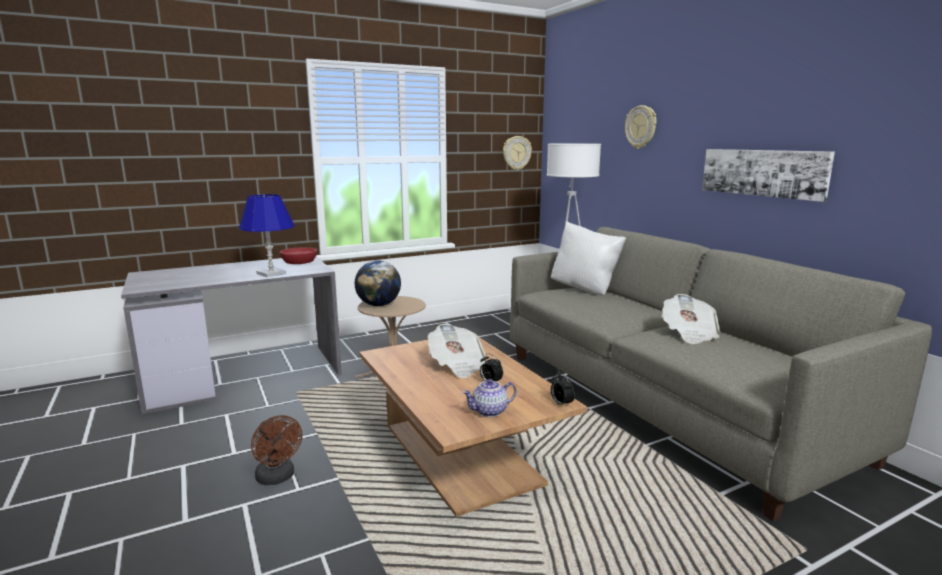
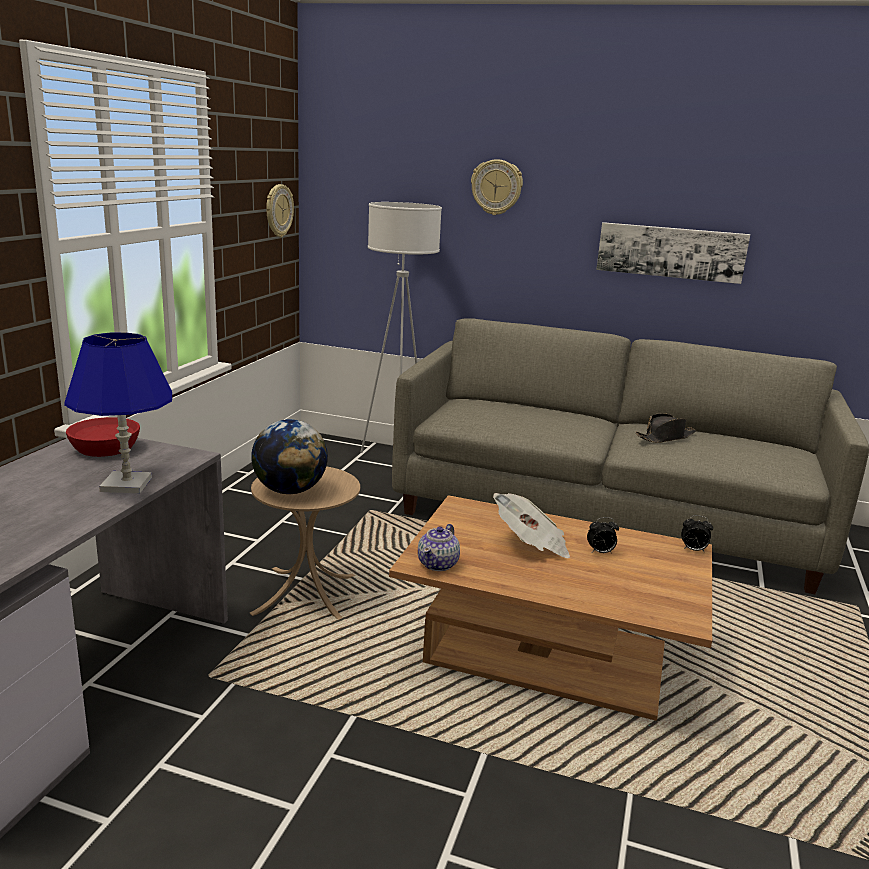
camera: 45 degrees left, 5 degrees up
(278, 478) = (419, 799): brown fan -> none
(490, 411) = (666, 584): teapot -> teapot (438, 564)
(585, 289) = (478, 404): white pillow -> none
(689, 334) = (665, 437): newspaper -> black hat

